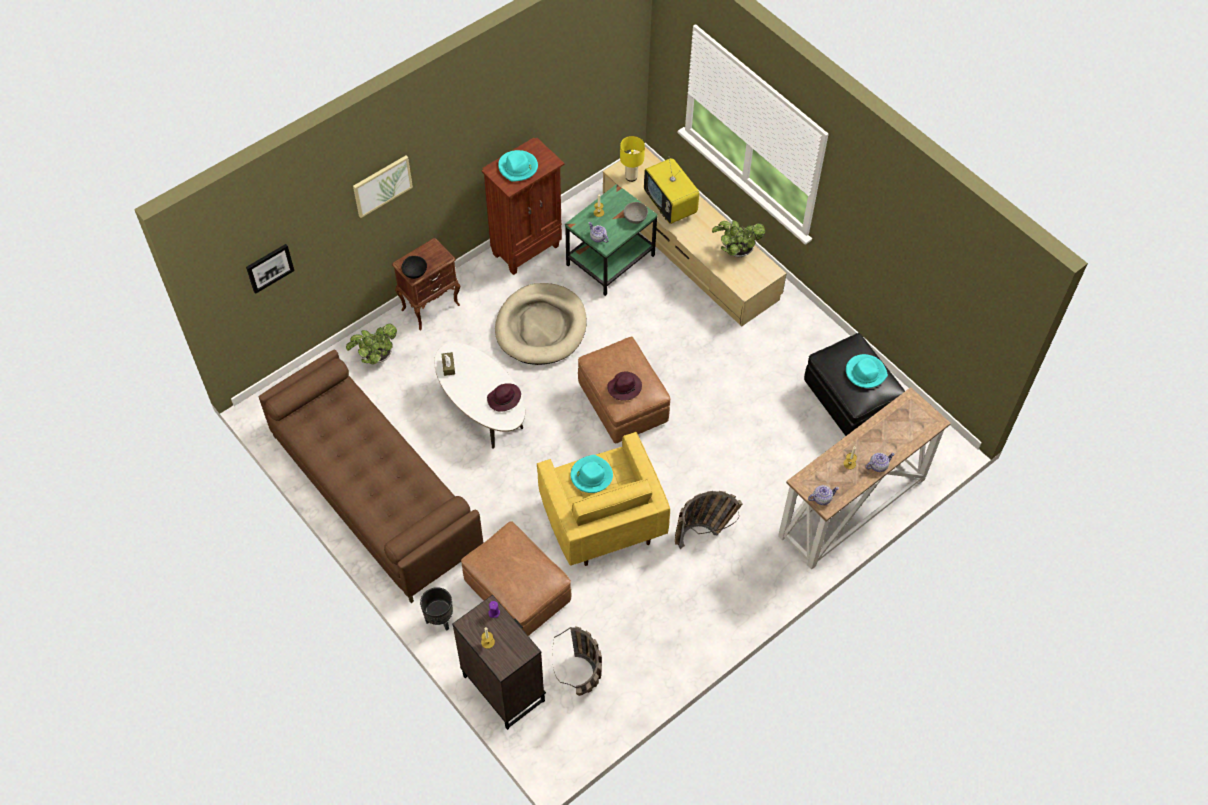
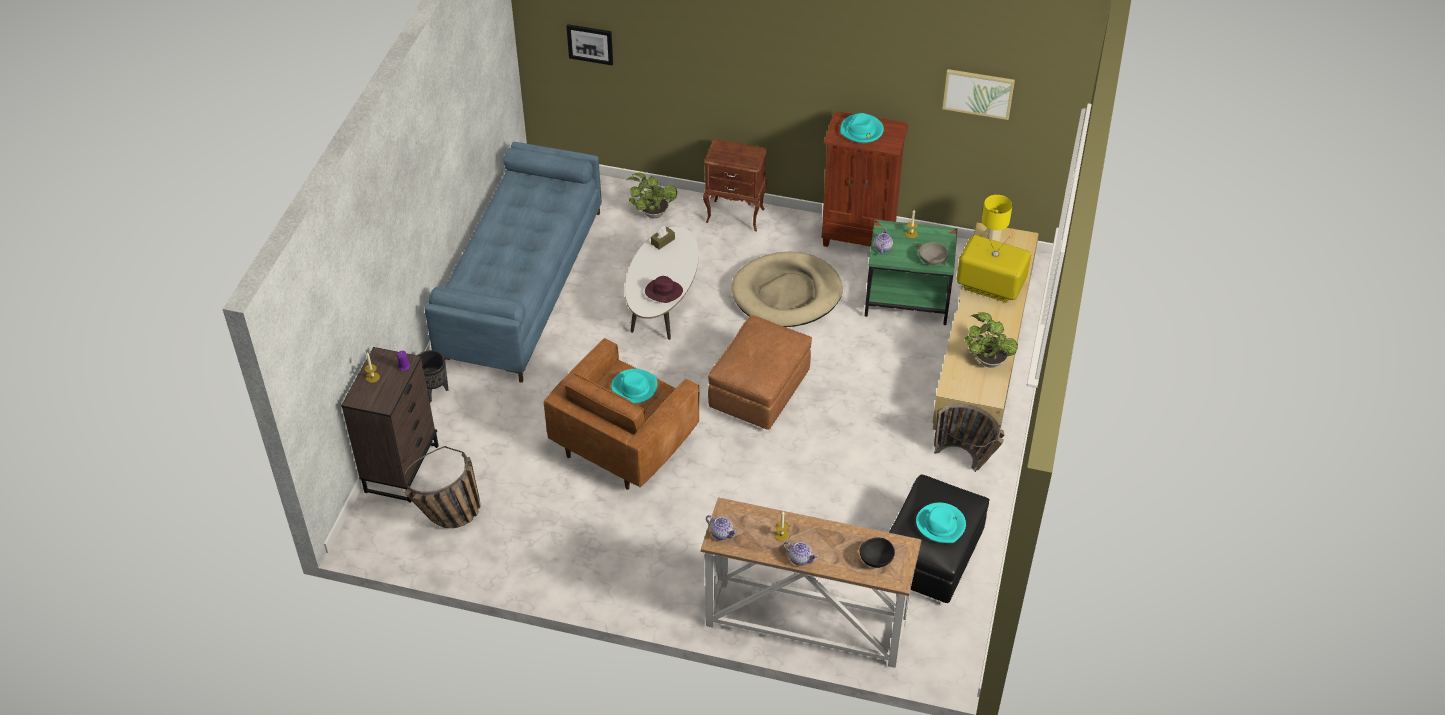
camera: 55 degrees right, 10 degrees down
(375, 492) = (521, 285): brown sofa -> blue sofa
(382, 185) = (723, 47): picture -> picture (978, 93)
(415, 273) = (717, 156): black bowl -> black bowl (875, 560)
(517, 593) = (501, 427): brown ottoman -> none
(602, 519) = (624, 443): yellow armchair -> brown armchair
(625, 387) = (747, 358): purple hat -> none
(670, 206) = (989, 287): television -> television turned 90 degrees clockwise
(704, 533) = (674, 523): basket -> basket (967, 461)

